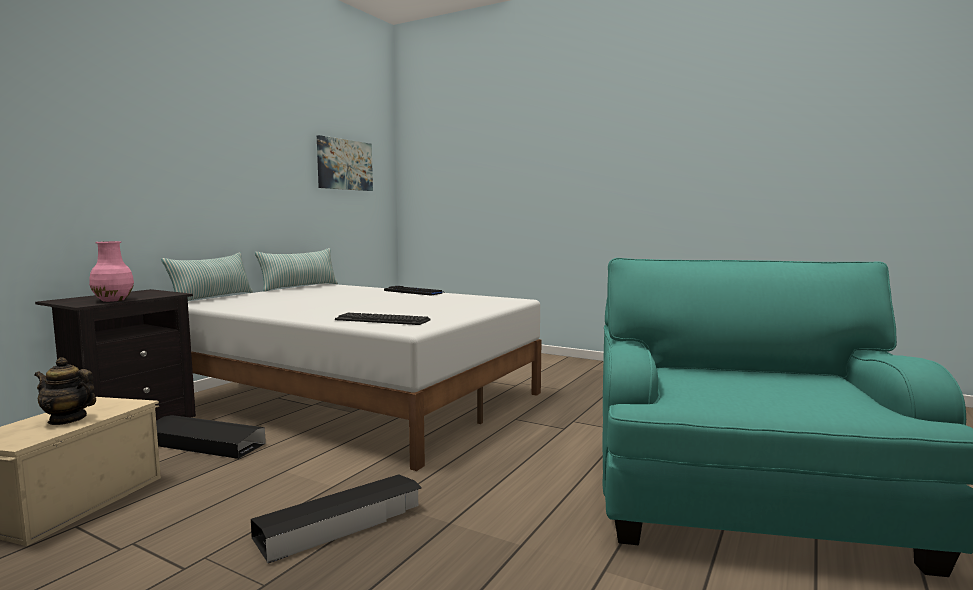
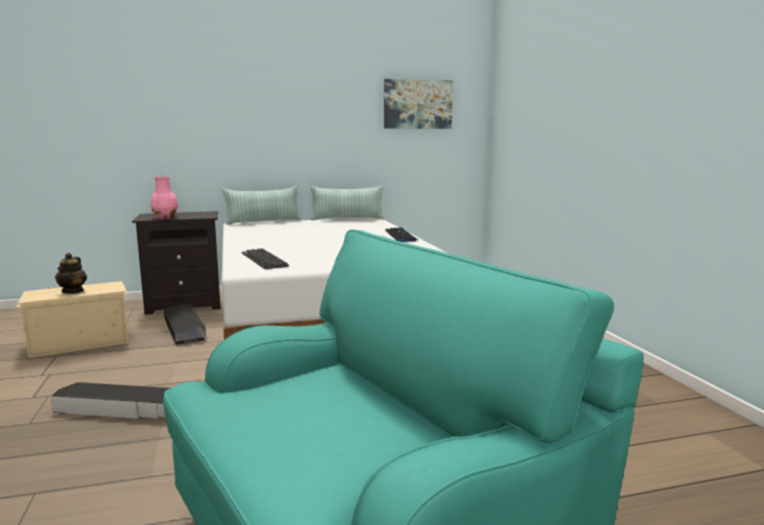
camera: 45 degrees right, 5 degrees up
(67, 419) = (73, 291): teapot -> teapot turned 150 degrees counterclockwise

